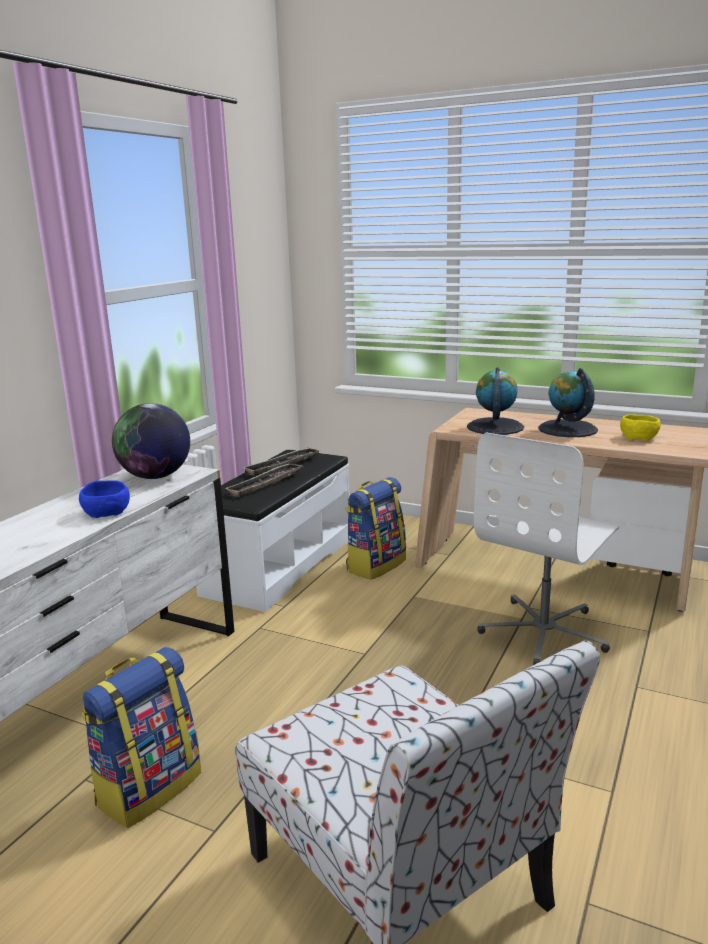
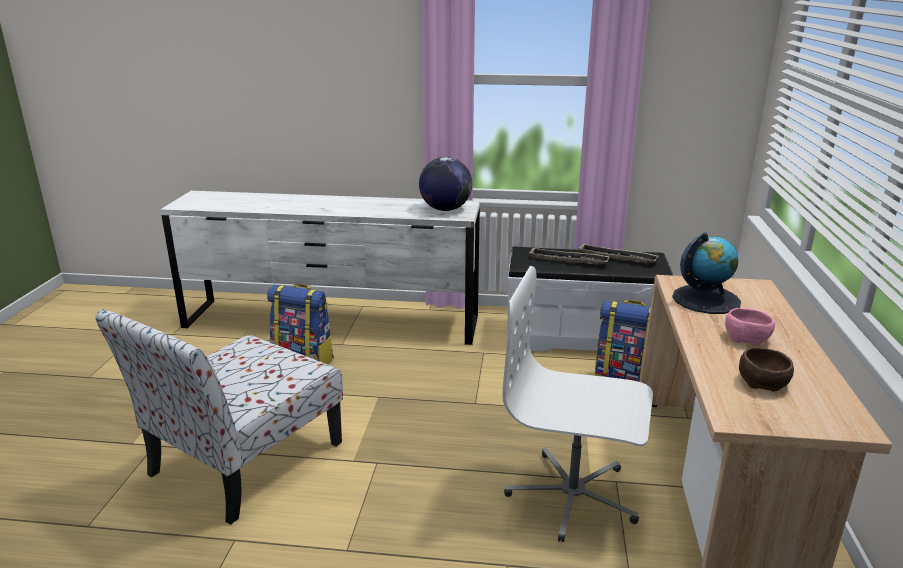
camera: 70 degrees right, 5 degrees up
(107, 512) = (377, 212): blue bowl -> none
(567, 429) = (746, 337): globe -> pink bowl
(638, 437) = (764, 382): yellow bowl -> brown bowl

